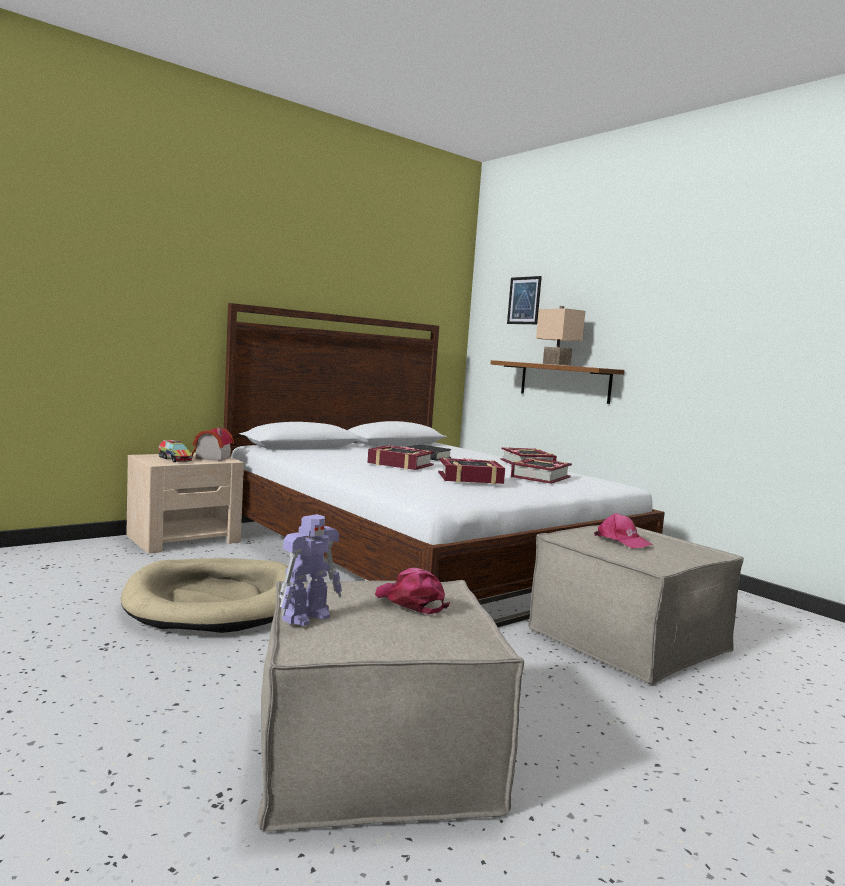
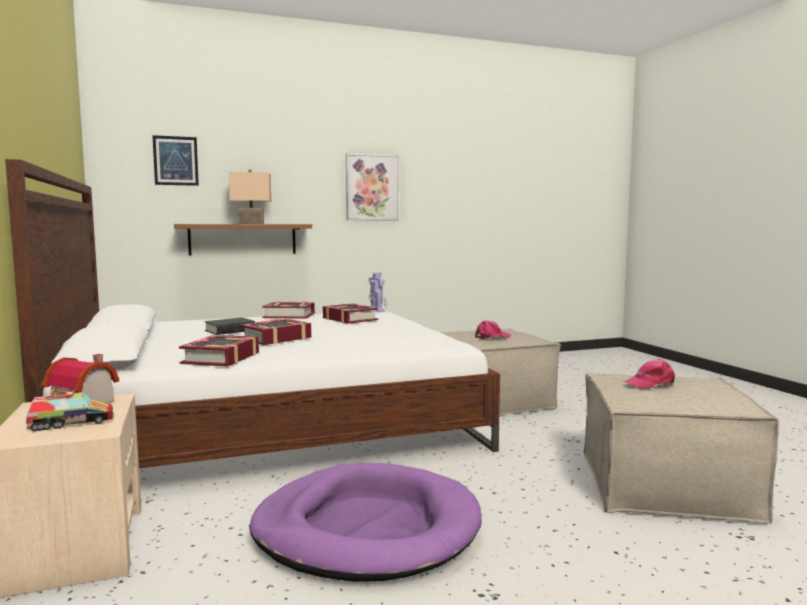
camera: 70 degrees left, 0 degrees up
(215, 601) = (366, 528): beige dog bed -> purple dog bed
(308, 616) = (696, 405): toy robot -> toy robot (376, 311)
(470, 478) = (364, 329): book -> book (222, 358)
(710, 325) = (372, 188): none -> picture

